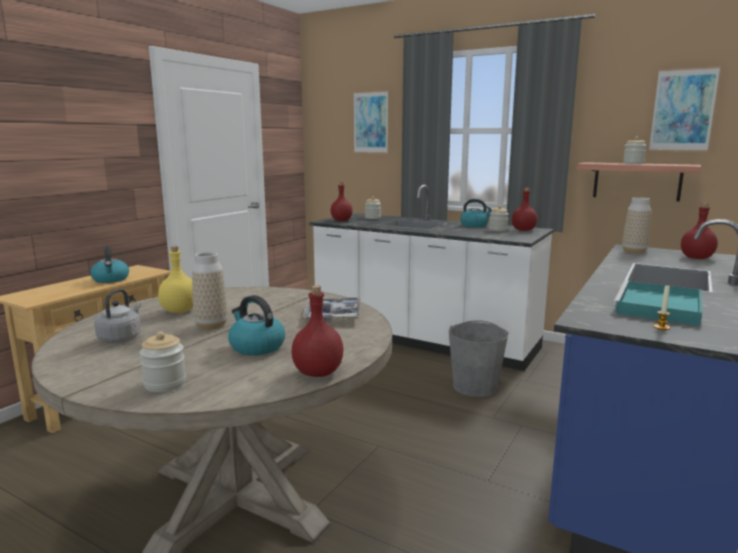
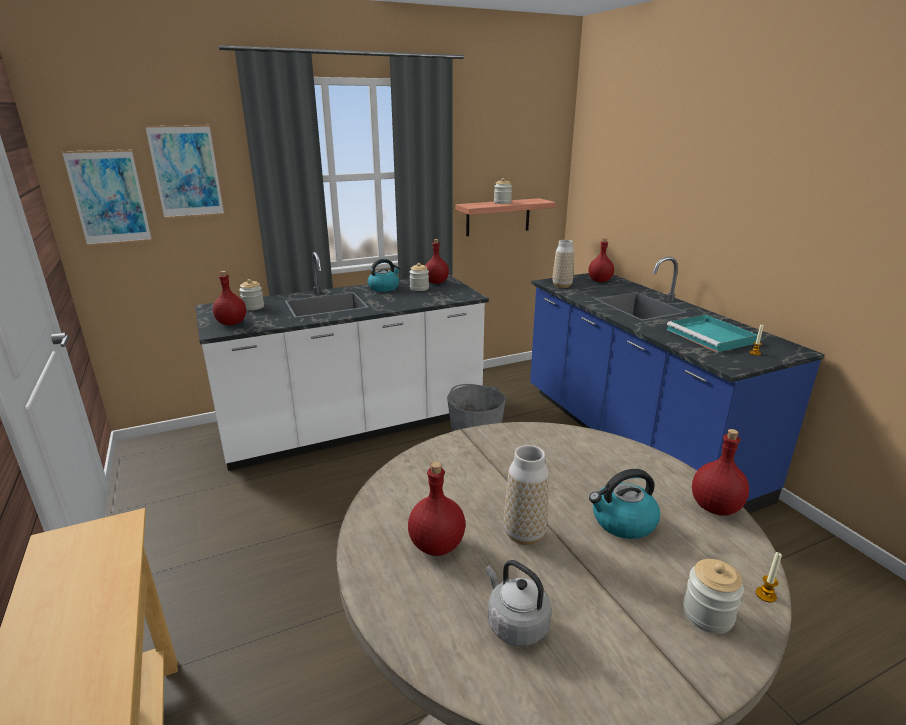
camera: 55 degrees left, 10 degrees up
(111, 279) = (92, 586): kettle -> none
(180, 311) = (437, 545): yellow bottle -> red bottle
(205, 401) = (765, 595): none -> candle
(333, 315) = (555, 449): tray -> none
(683, 110) = (526, 152): picture -> picture (109, 198)

